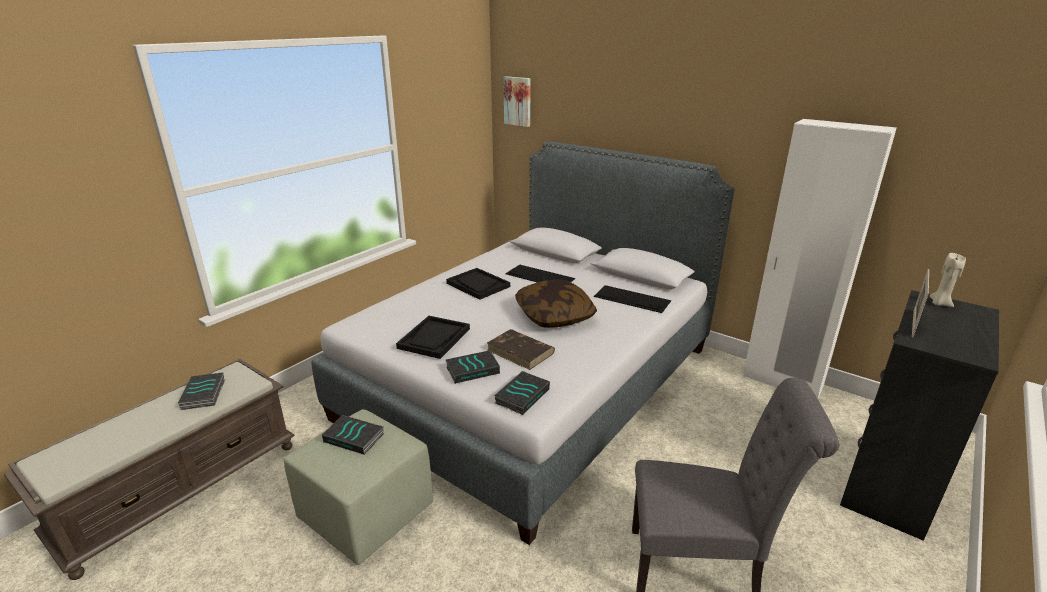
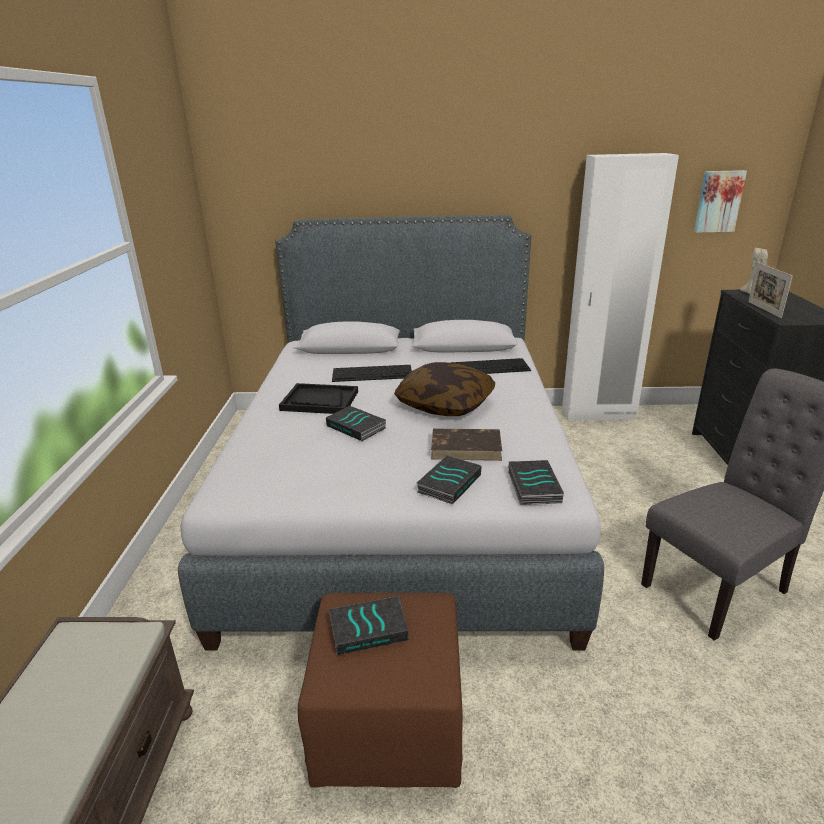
camera: 35 degrees left, 0 degrees up
(204, 394) = (66, 692): book -> book (357, 427)
(368, 513) = (391, 725): green ottoman -> brown ottoman
(434, 338) = (360, 469): black tray -> none
(518, 101) = (241, 176): picture -> picture (718, 201)

